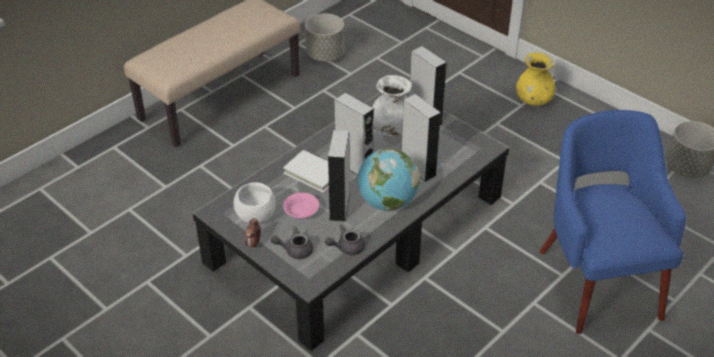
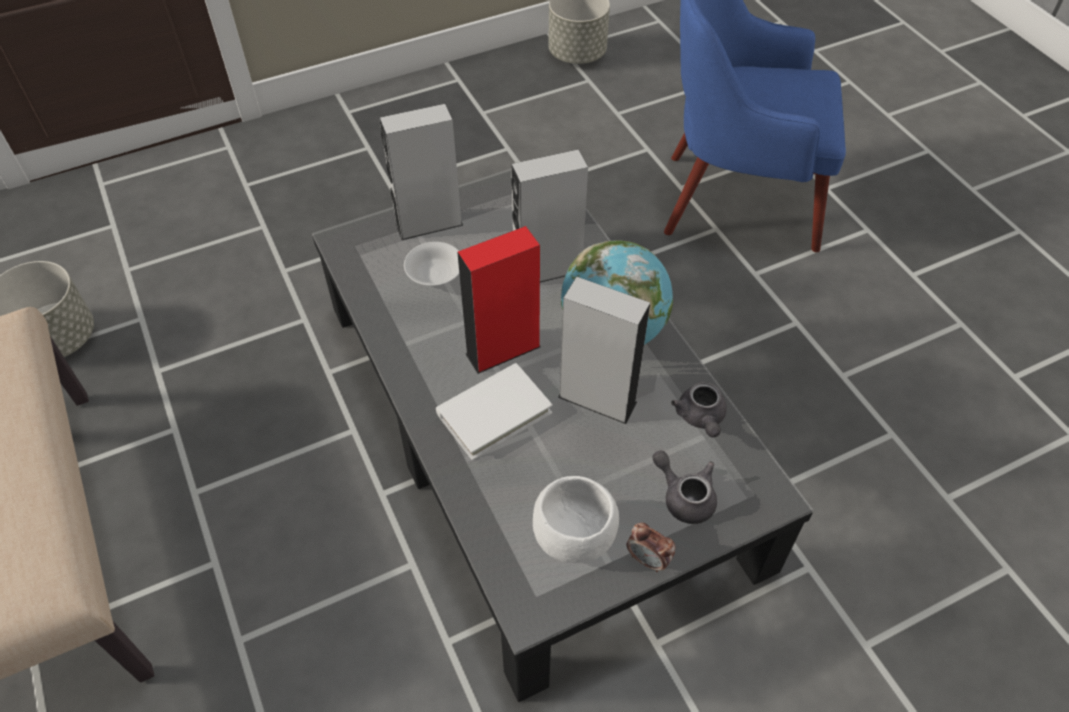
camera: 70 degrees left, 10 degrees up
(294, 250) = (684, 496): grey teapot -> grey teapot turned 120 degrees clockwise
(302, 212) = (589, 459): pink bowl -> none
(354, 166) = (503, 350): grey speaker -> red speaker
(391, 130) = (435, 274): white vase -> white bowl
(533, 100) = (367, 132): yellow vase -> none

